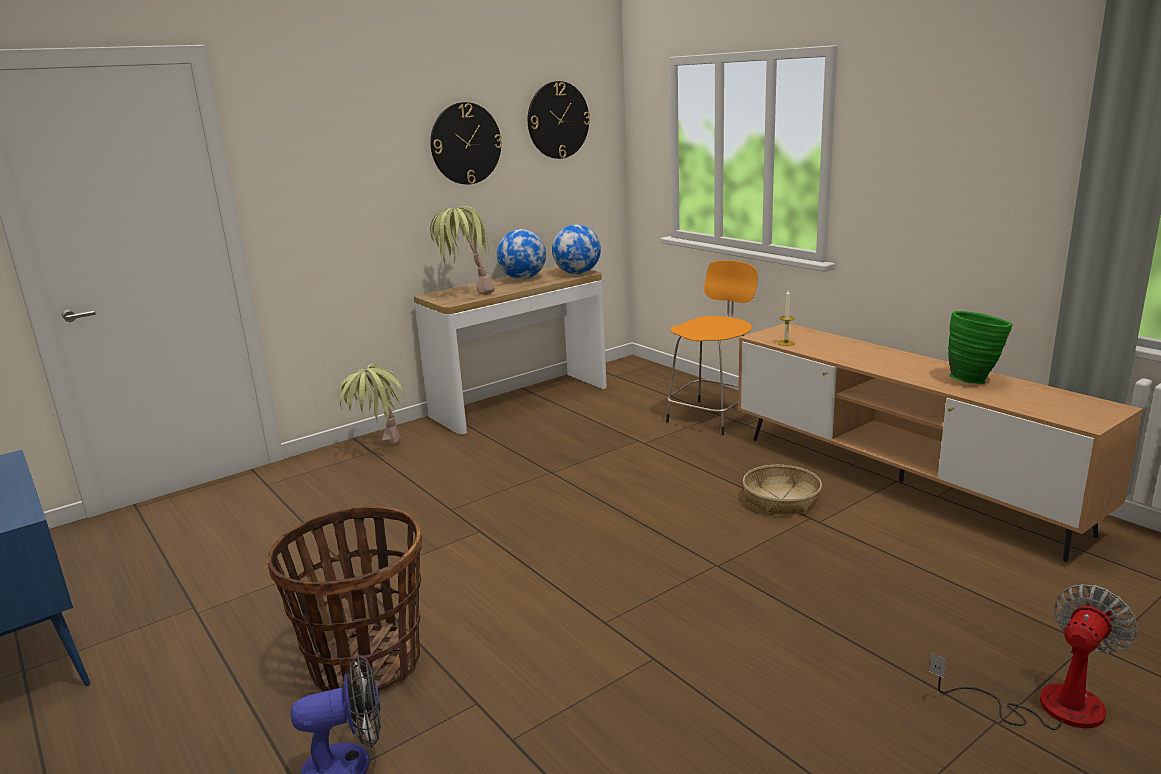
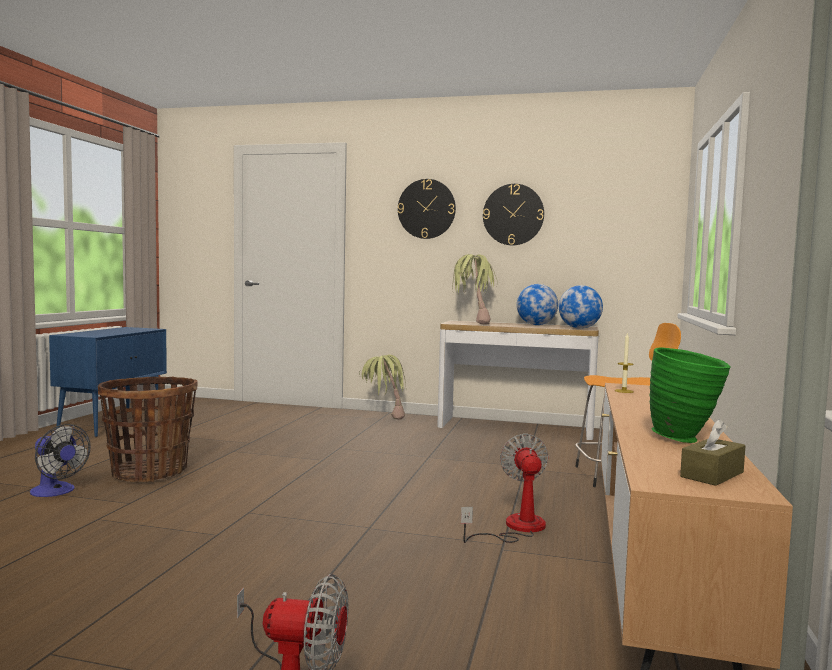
camera: 50 degrees right, 15 degrees down
(558, 120) = (606, 203): wall clock -> wall clock (426, 209)
(781, 500) = (515, 528): basket -> fan
(1071, 403) = (712, 474): none -> brown tissue box

